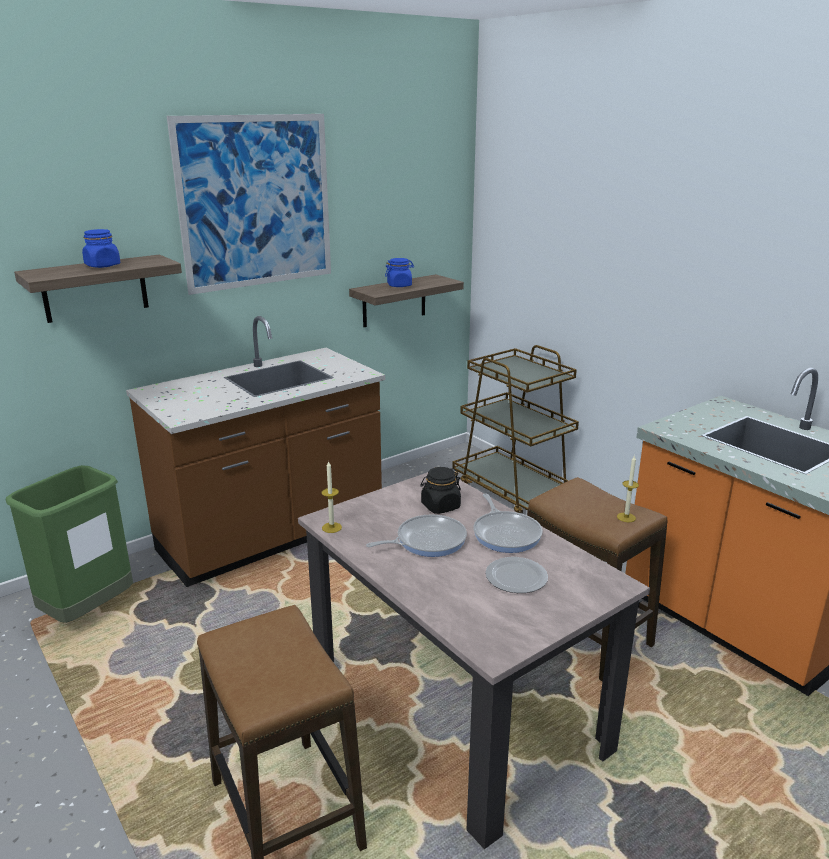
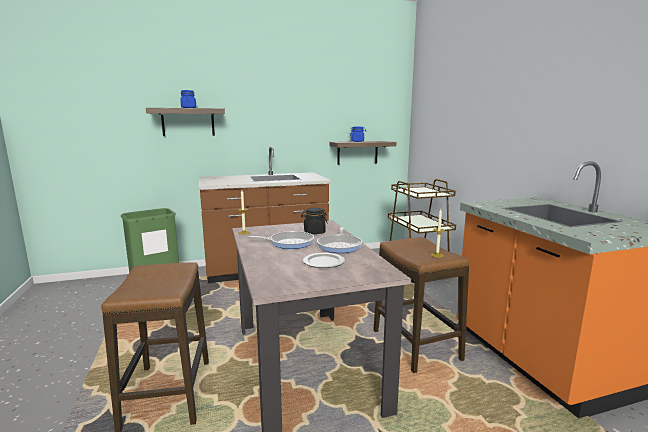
camera: 20 degrees right, 10 degrees down
(256, 202) = (277, 88): picture -> none

